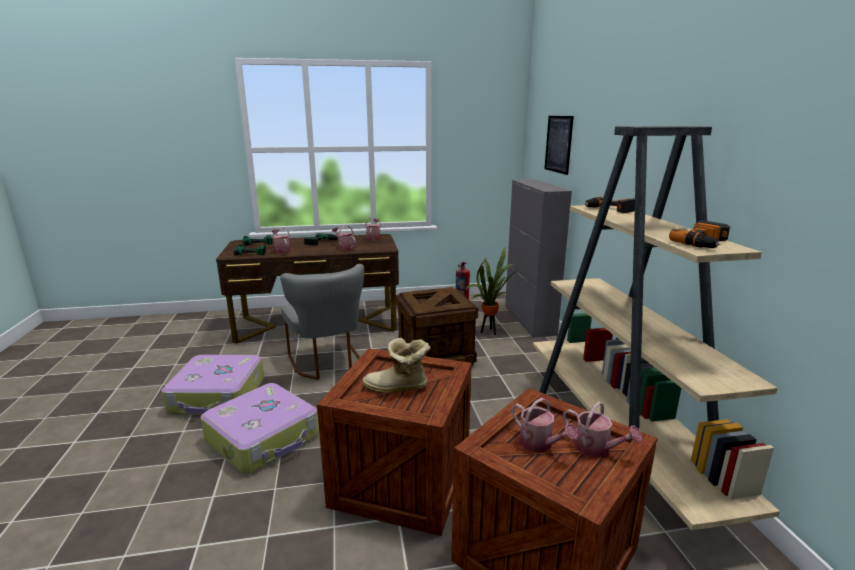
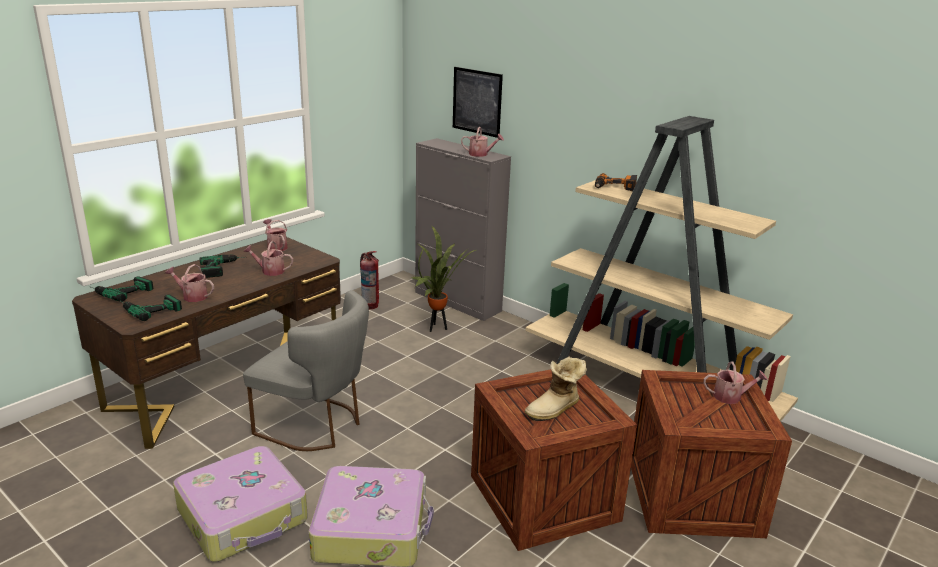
camera: 40 degrees left, 5 degrees up
(435, 356) = (420, 374): crate -> none
(539, 444) = (701, 408): watering can -> watering can (481, 154)
(704, 242) = (737, 218): power drill -> none

